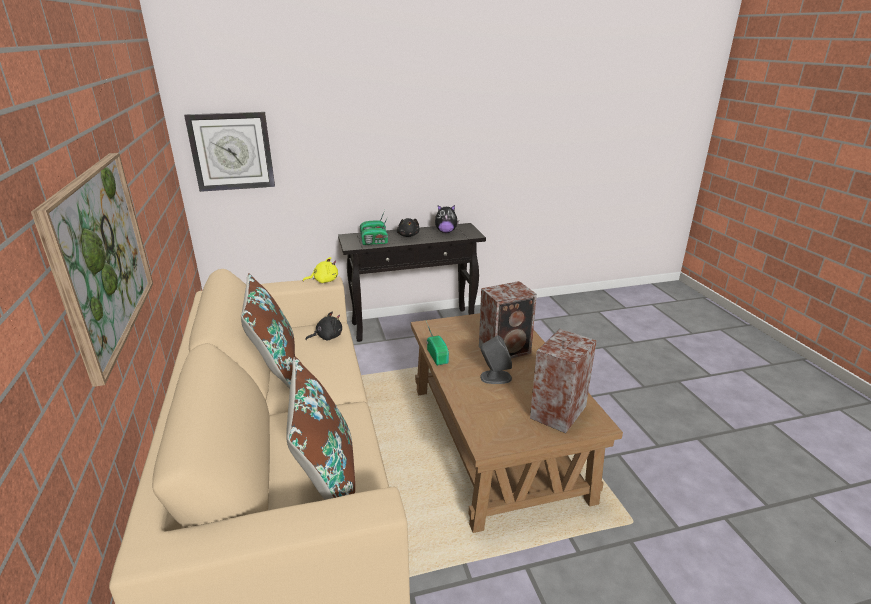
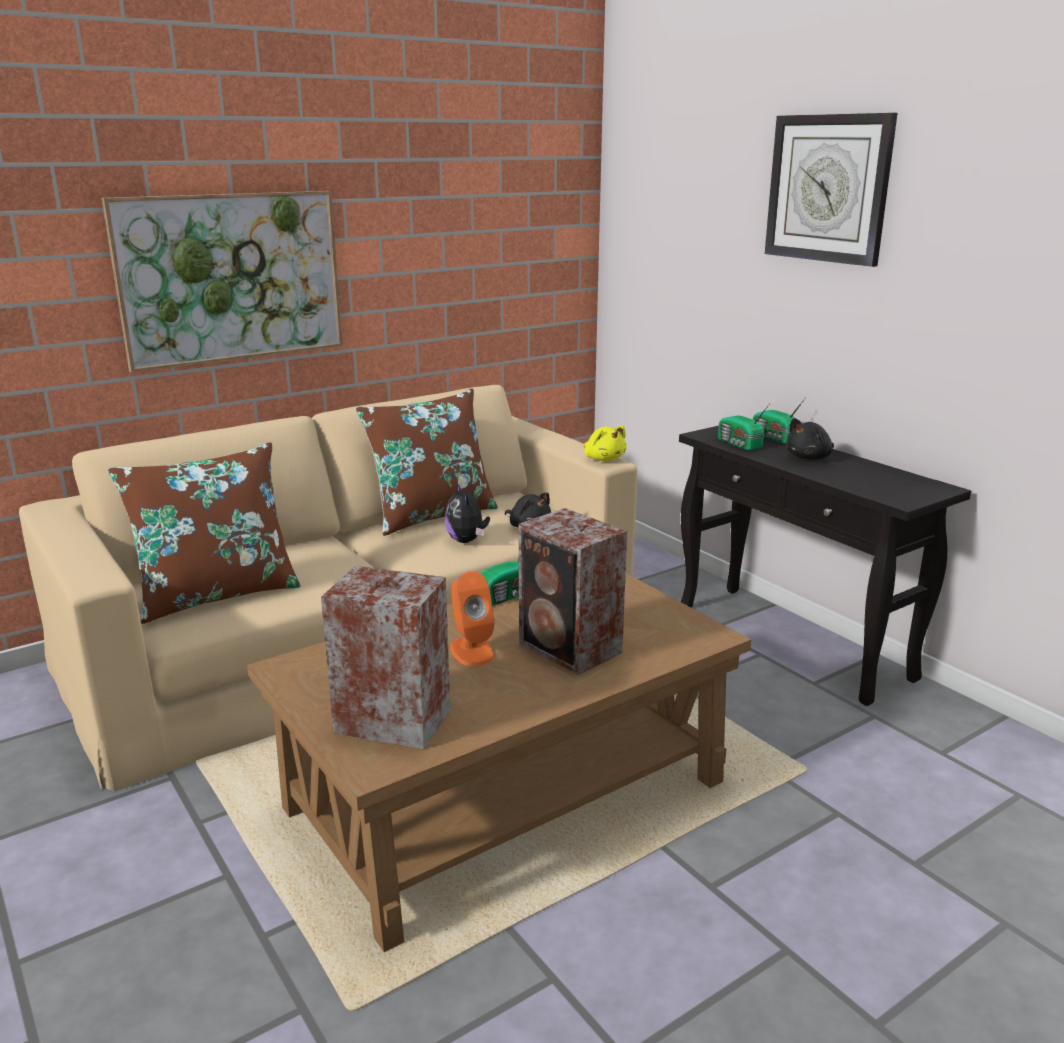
camera: 70 degrees right, 5 degrees down
(232, 151) = (647, 249): wall clock -> wall clock (828, 188)
(446, 232) = (878, 479): plush toy -> plush toy (467, 540)
(495, 377) = (471, 651): grey speaker -> orange speaker

